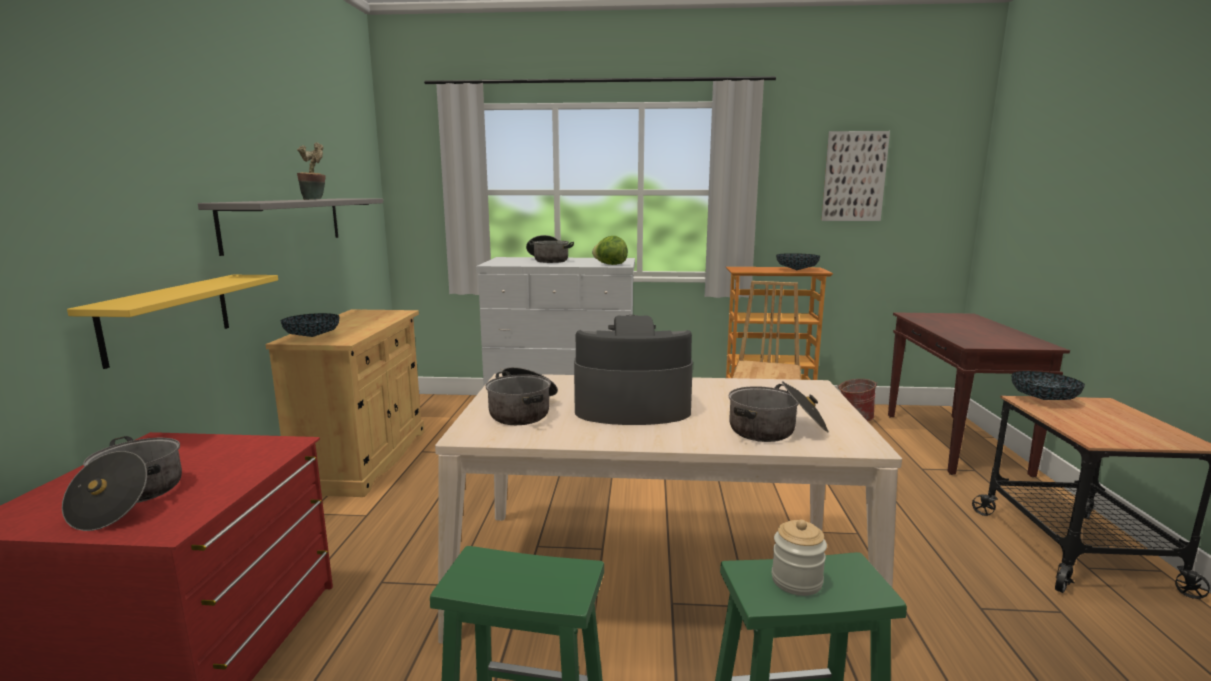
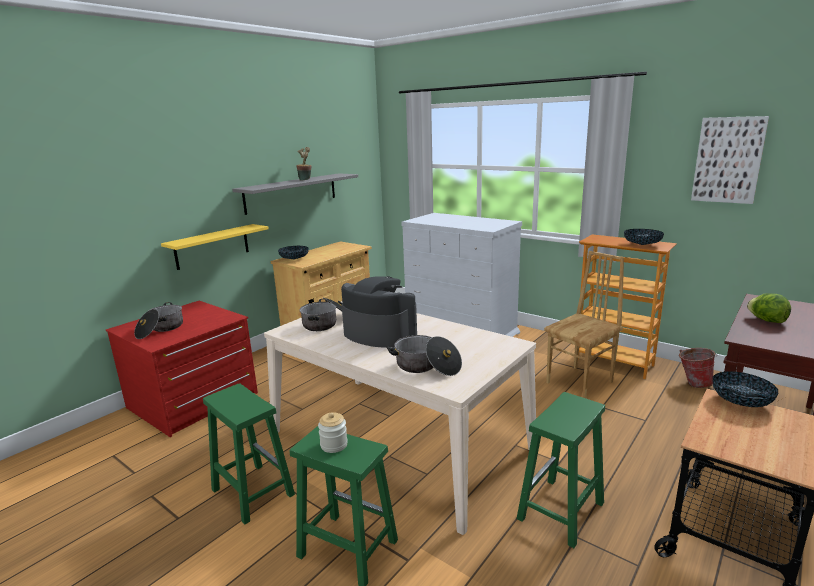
camera: 35 degrees right, 5 degrees up
(548, 260) = (456, 219): cooking pot -> none
(610, 264) = (484, 227): lettuce -> lettuce (766, 320)
(932, 587) = (560, 512): none -> green stool

